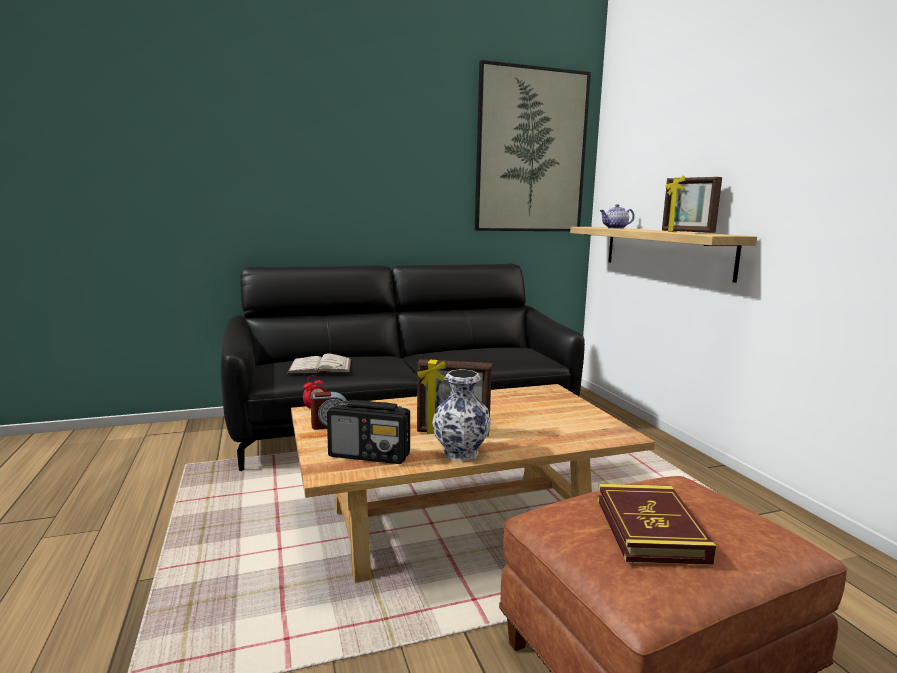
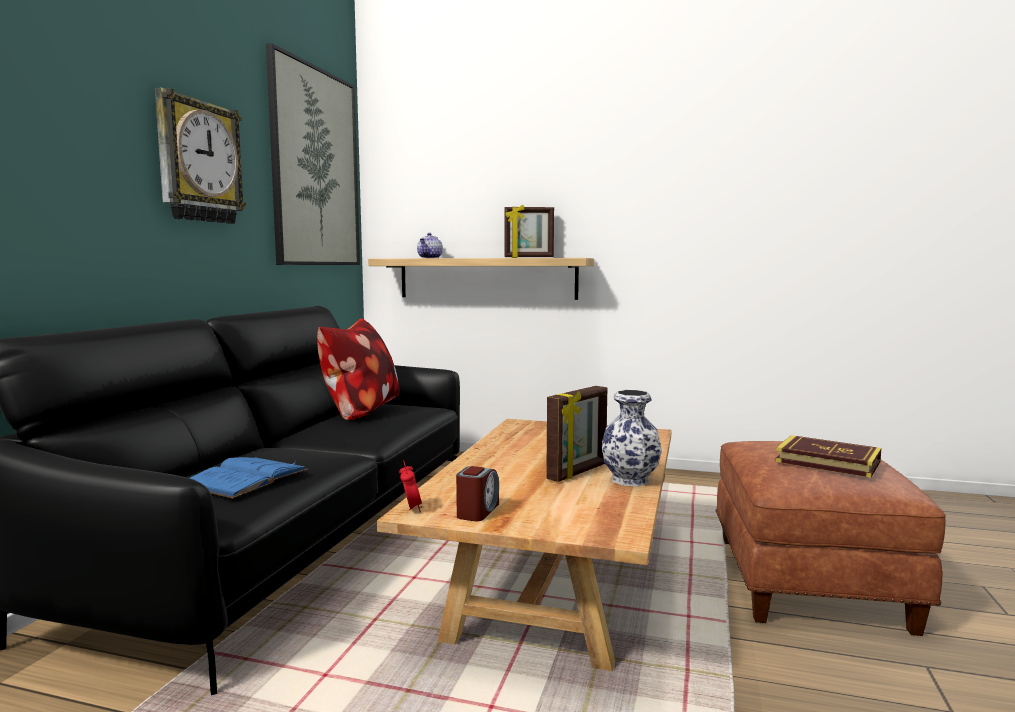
camera: 55 degrees left, 5 degrees down
(320, 366) = (246, 477): white book -> blue book
(370, 455) = (595, 511): radio -> none
(402, 160) = (198, 162): none -> wall clock
(487, 349) = (360, 411): none -> pillow

